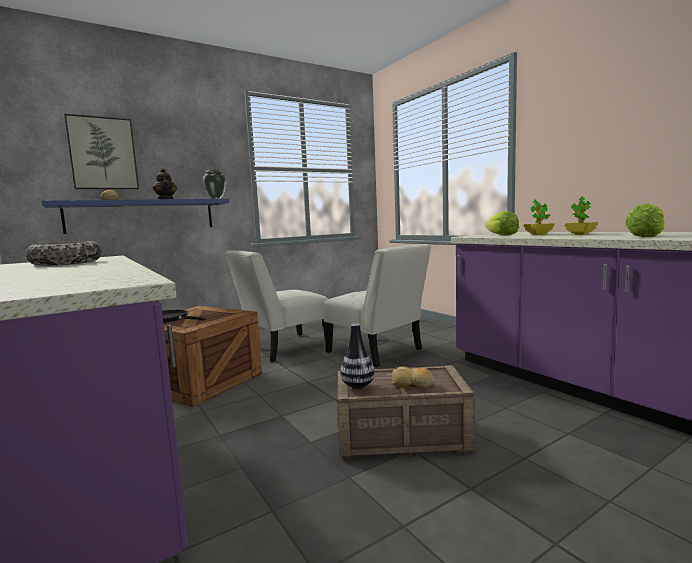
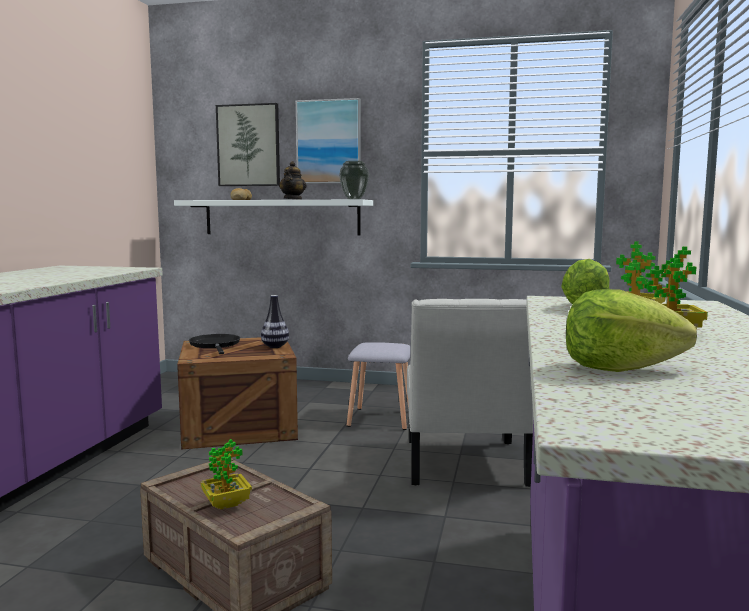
camera: 45 degrees right, 0 degrees up
(67, 263) = (71, 272): bowl -> none
(142, 216) = (281, 217): blue shelf -> white shelf
(180, 155) = (329, 142): none -> picture
(282, 348) = (380, 418): white chair -> grey stool
(358, 386) = (188, 479): vase -> vase (275, 347)
(412, 384) = (226, 504): bread -> potted plant

